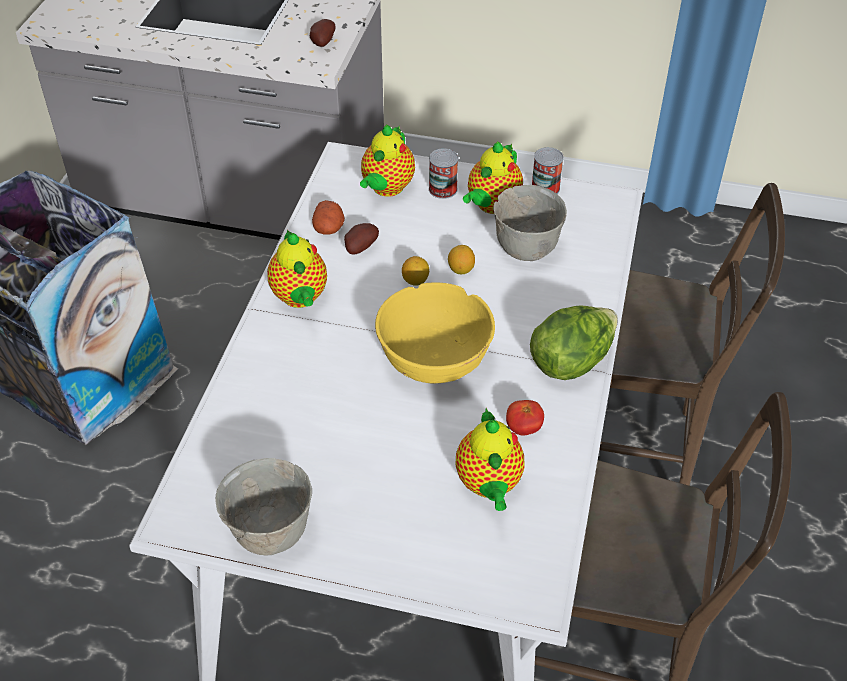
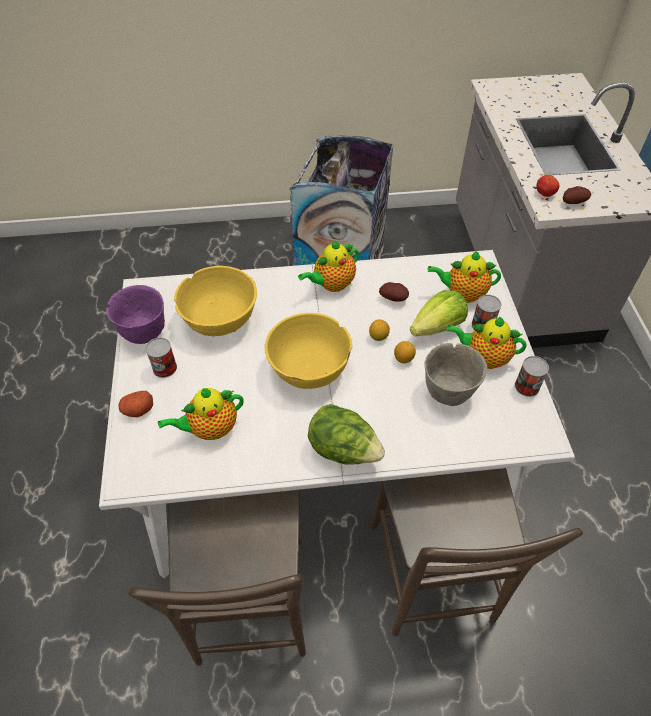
camera: 70 degrees right, 5 degrees up
(269, 534) = (143, 332): grey bowl -> purple bowl
(296, 433) = (220, 319): none -> yellow bowl
(329, 228) = (404, 277): potato -> potato (138, 410)
(356, 518) = (164, 368): none -> can
(428, 226) = (438, 327): none -> lettuce
(523, 428) = (267, 436): tomato -> tomato (545, 194)

